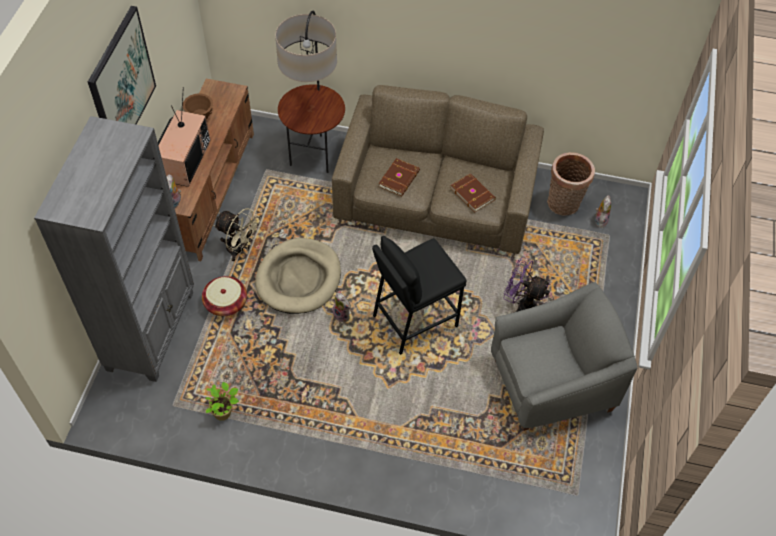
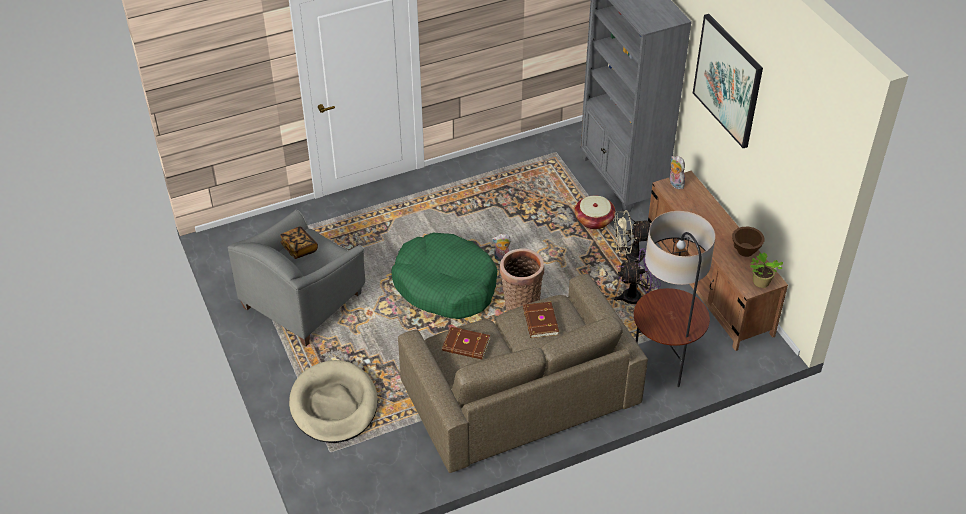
camera: 145 degrees right, 10 degrees down
(184, 159) = (710, 214): television -> none
(224, 412) = (519, 166): potted plant -> potted plant (760, 283)
(299, 278) = (561, 264): beige dog bed -> beige dog bed (334, 405)
(414, 320) = (445, 285): black stool -> green dog bed
(521, 305) = (368, 344): purple fan -> purple fan (637, 297)
(551, 367) = (299, 248): none -> book
(563, 205) = (394, 456): basket -> basket (520, 306)
(600, 220) = (348, 462): plush toy -> none

